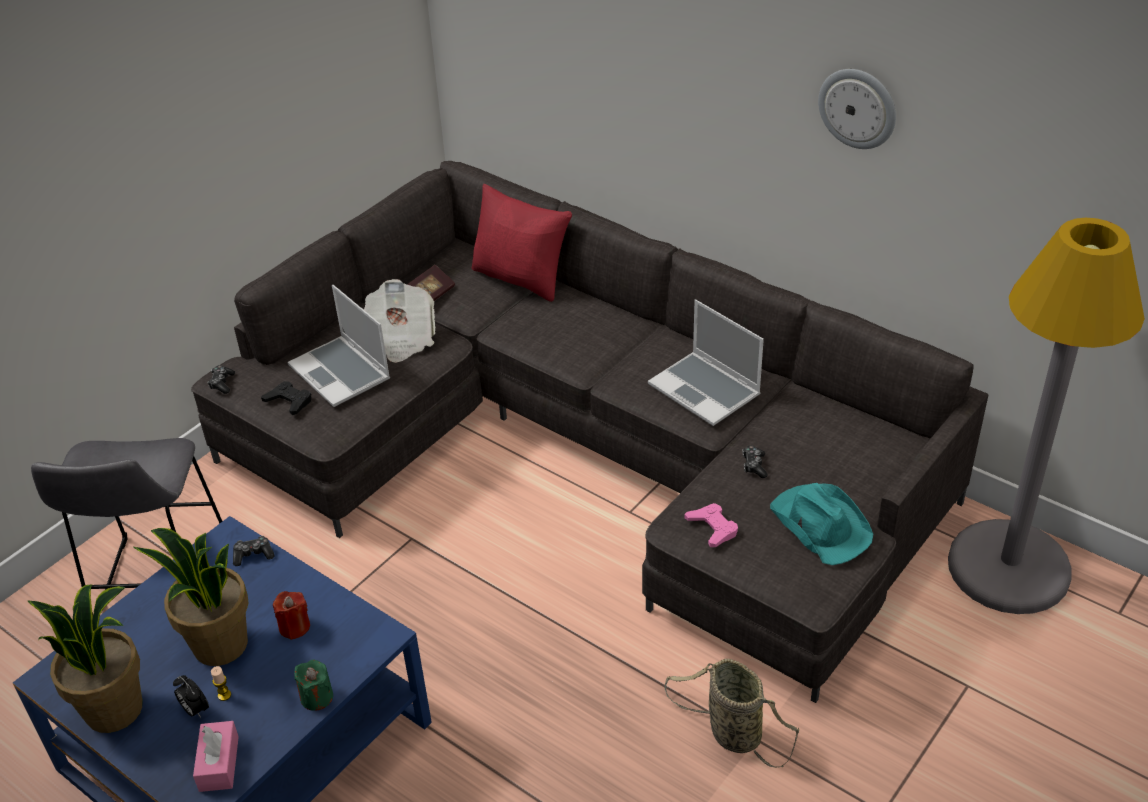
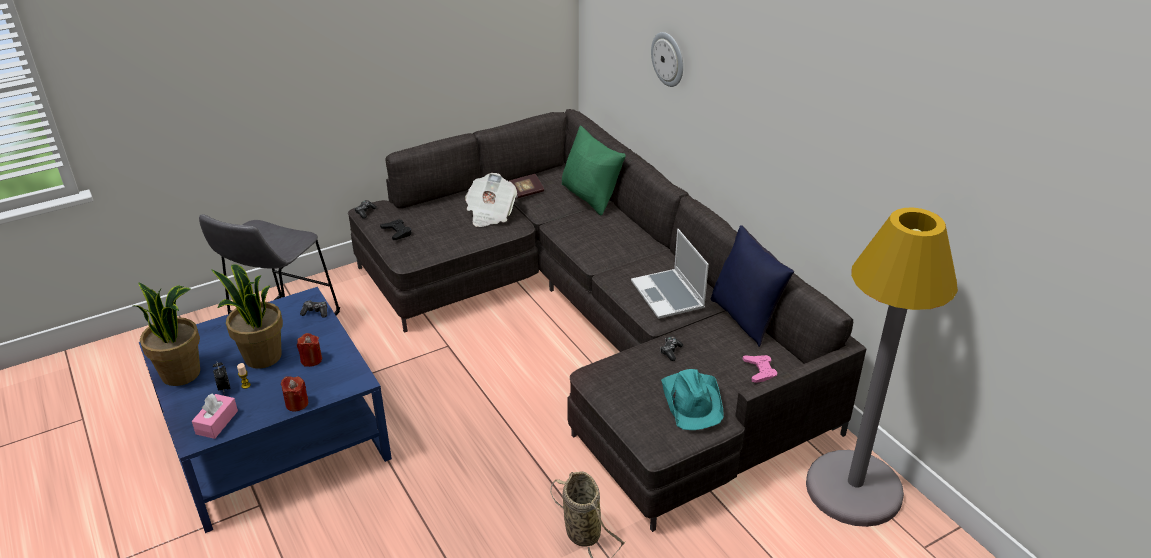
camera: 20 degrees right, 5 degrees down
(317, 697) = (297, 403): green candle -> red candle
(341, 373) = (439, 224): laptop -> none
(521, 279) = (590, 197): red pillow -> green pillow
(712, 528) = (615, 382): pink game controller -> pink game controller (760, 371)
(814, 394) = (745, 318): none -> blue pillow
(858, 108) = (804, 105): wall clock -> wall clock (668, 59)

